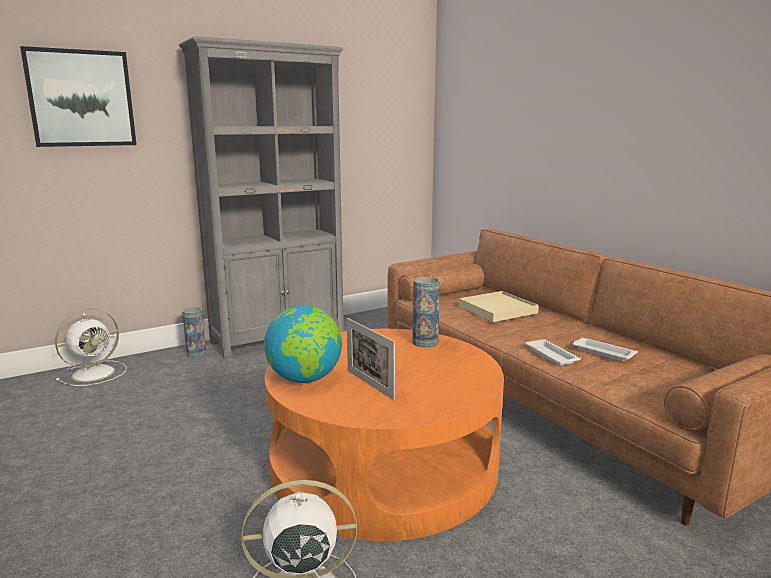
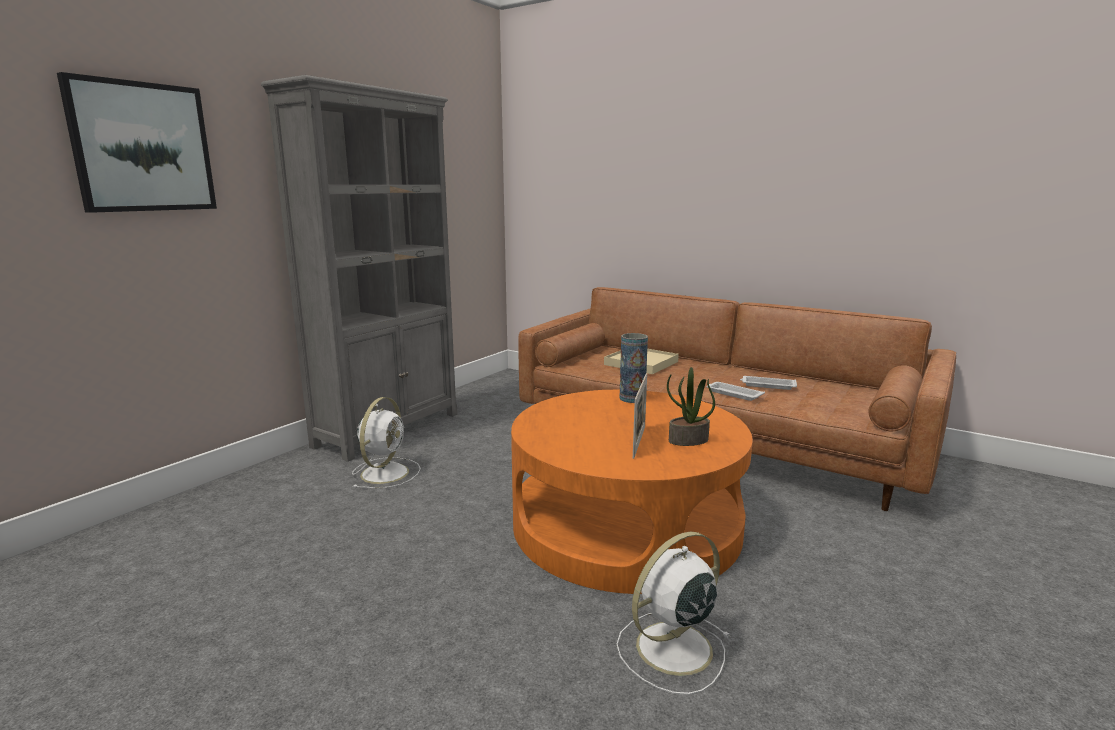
camera: 25 degrees left, 0 degrees up
(95, 373) = (191, 508): white fan -> white fan (386, 472)
(196, 354) = (306, 463): vase -> none
(304, 379) = (573, 448): globe -> none
(370, 384) = (639, 442): picture frame -> picture frame turned 105 degrees counterclockwise
(417, 393) = (688, 441): none -> potted plant

